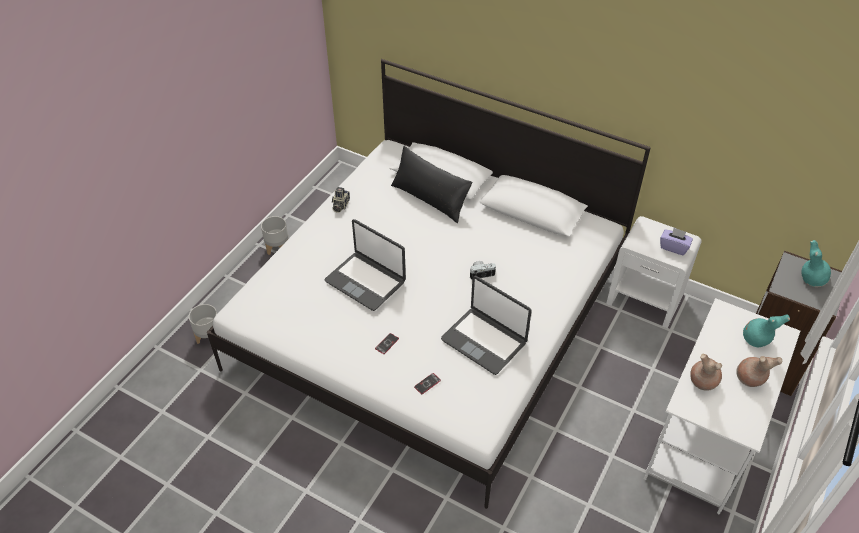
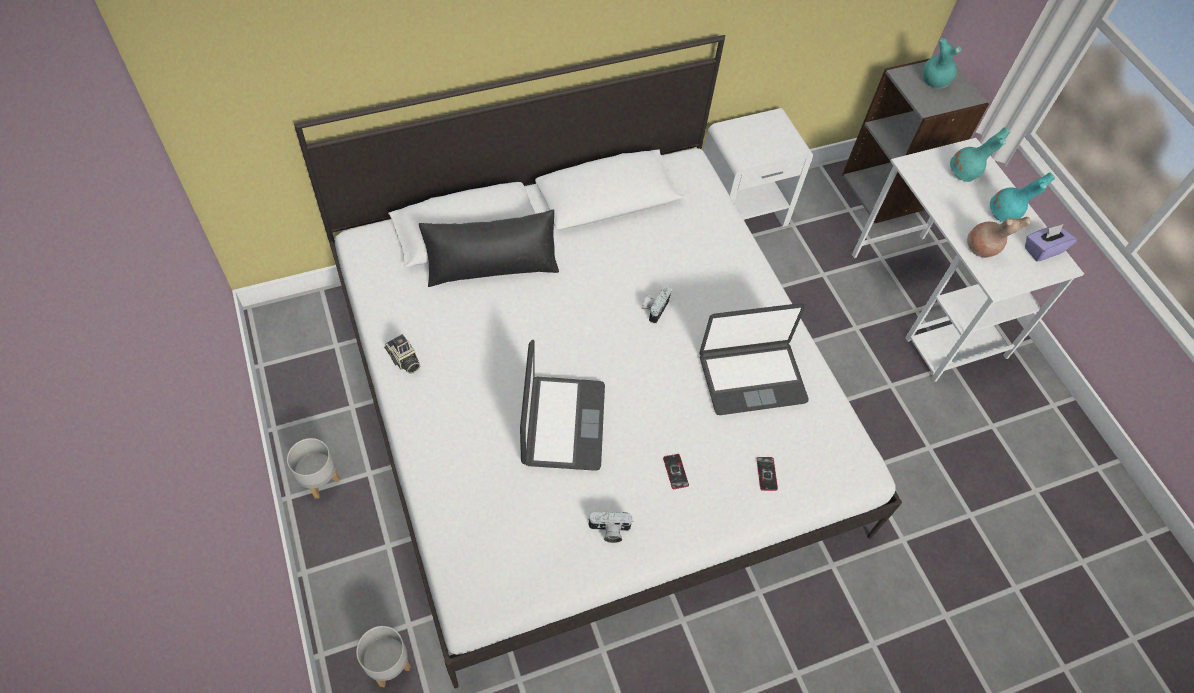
camera: 55 degrees left, 10 degrees up
(324, 338) = (609, 531): none -> camera
(366, 281) = (562, 424): laptop -> laptop turned 75 degrees counterclockwise
(673, 247) = (777, 135): purple tissue box -> purple tissue box (1042, 250)
(749, 379) = (1003, 215): brown vase -> turquoise vase

